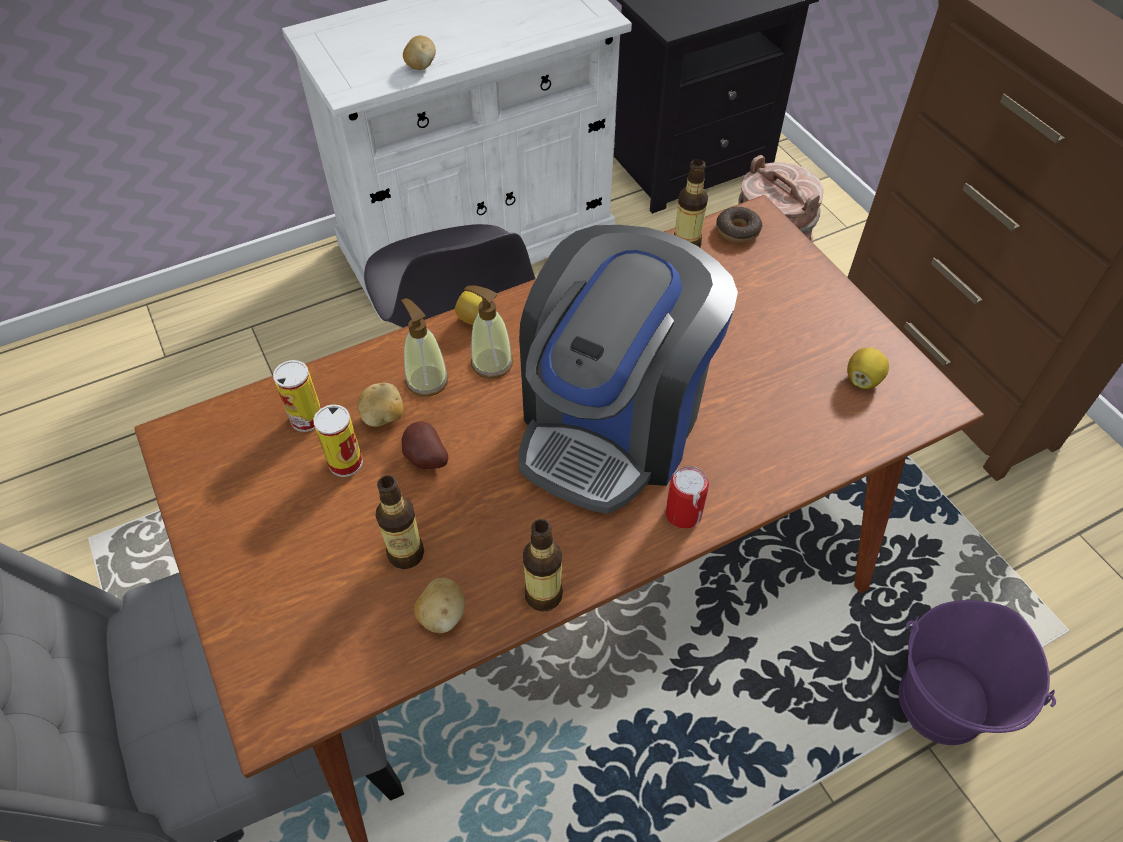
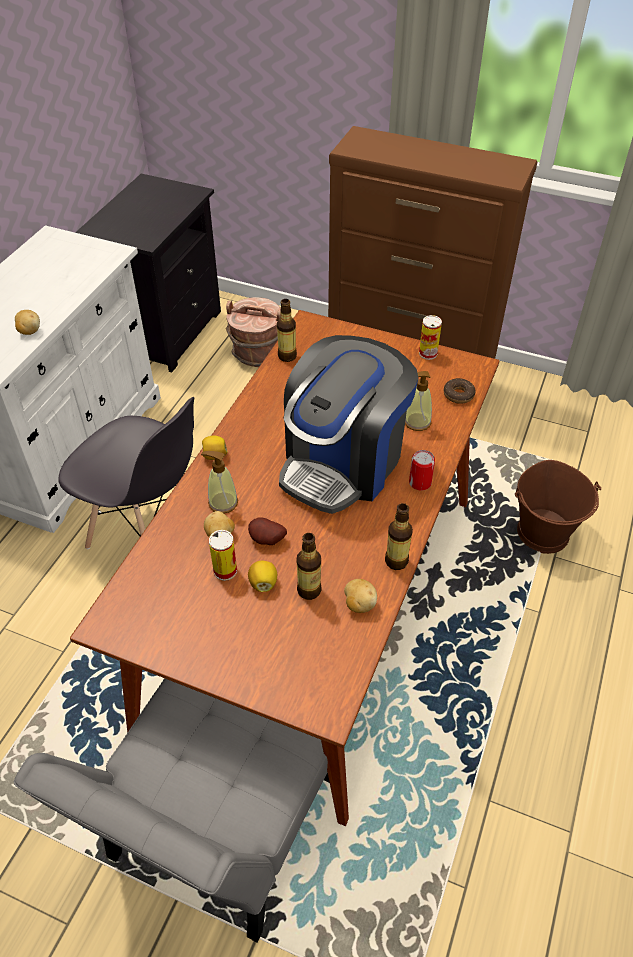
camera: 40 degrees left, 5 degrees down
(307, 418) = (175, 564): can -> can (428, 353)
(491, 363) = (248, 472): soap dispenser -> soap dispenser (417, 422)
(614, 422) = (343, 462): coffee machine -> coffee machine turned 45 degrees clockwise
(737, 230) = (305, 334): donut -> donut (458, 395)
(863, 379) = (435, 374): lemon -> lemon (263, 583)
(942, 704) = (543, 533): purple bucket -> brown bucket

